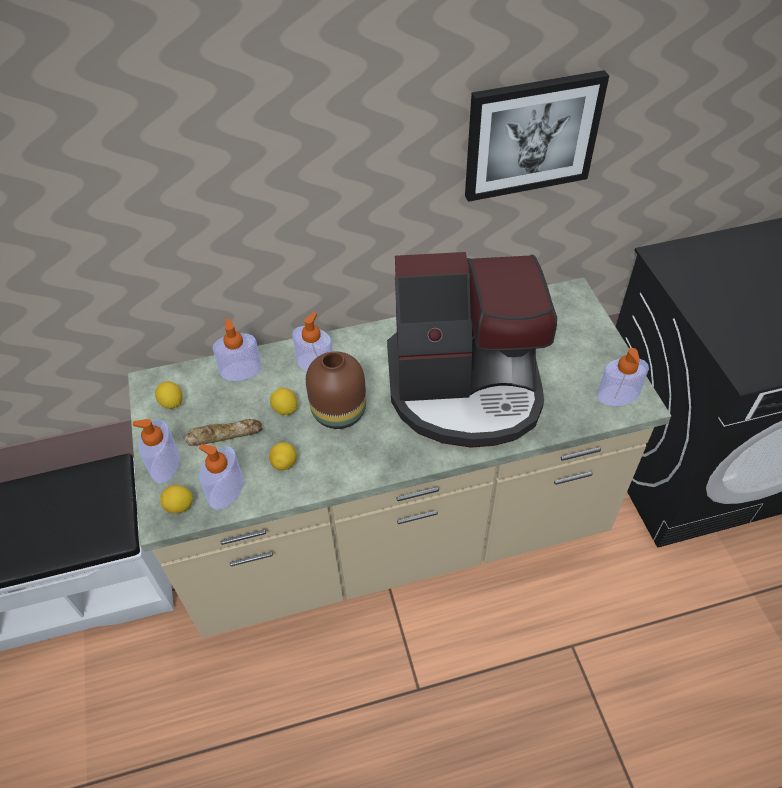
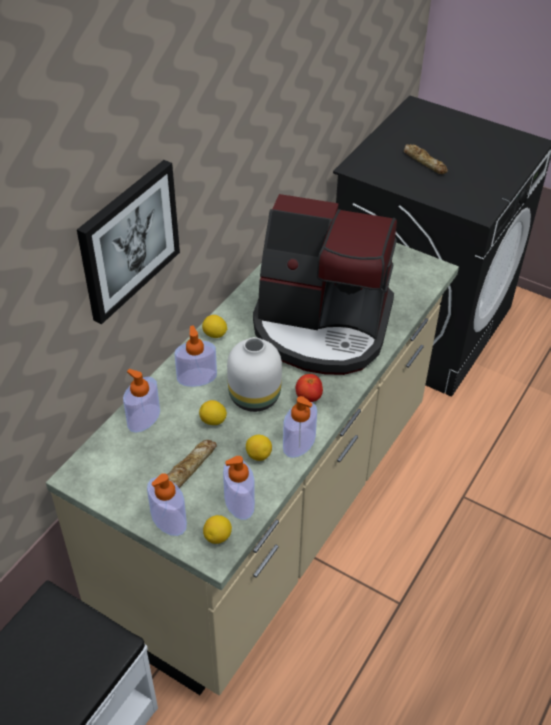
camera: 45 degrees left, 5 degrees down
(172, 403) = (116, 476): lemon -> lemon (215, 335)
(339, 411) = (254, 396): brown vase -> white vase
(380, 443) = (308, 397): none -> tomato
(465, 389) = (322, 327): coffee machine -> coffee machine turned 60 degrees clockwise
(531, 135) = (272, 106): picture -> picture (128, 240)
(617, 395) = (417, 273): soap dispenser -> soap dispenser (299, 443)
(745, 288) = (425, 162): none -> bread

